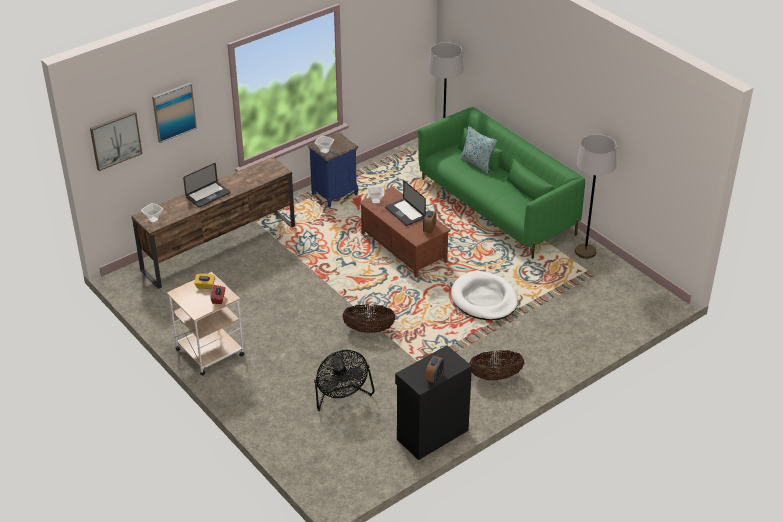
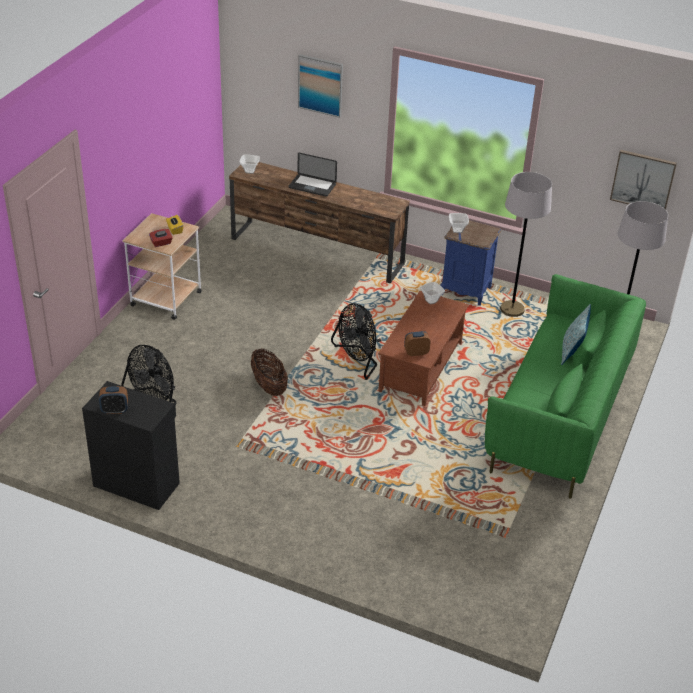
camera: 60 degrees right, 0 degrees up
(115, 140) = (256, 76): picture -> picture (643, 180)
(371, 273) = (359, 358): none -> black fan
(405, 213) = (429, 327): laptop -> none
(484, 299) = (383, 455): white dog bed -> none
(495, 376) = (259, 505): basket -> none
(585, 252) = (544, 516): grey floor lamp -> grey floor lamp (512, 309)

